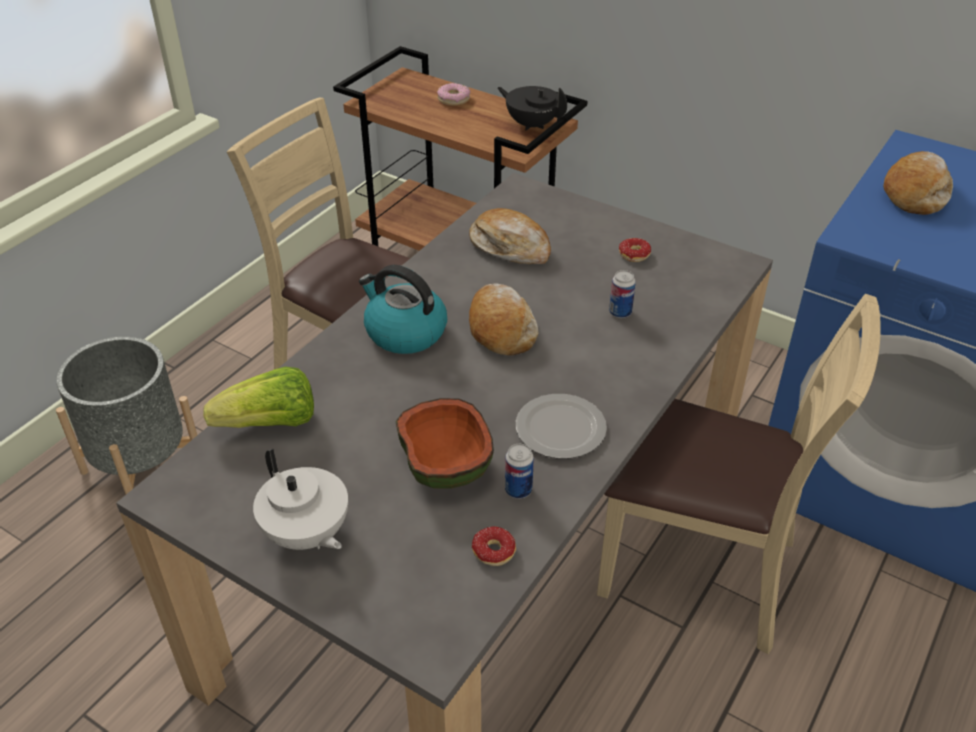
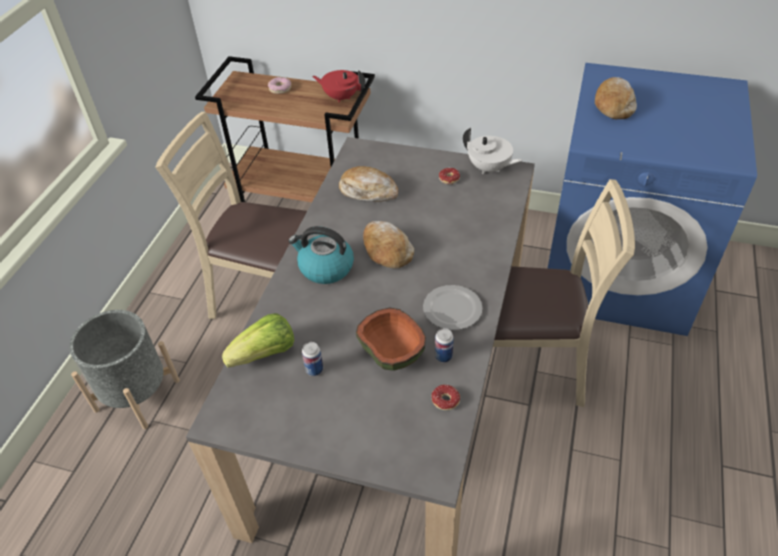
camera: 15 degrees left, 5 degrees up
(306, 535) = (323, 422): white teapot -> white teapot (489, 168)
(532, 124) = (341, 97): black teapot -> red teapot
(620, 312) = (456, 221): can -> can (314, 369)

